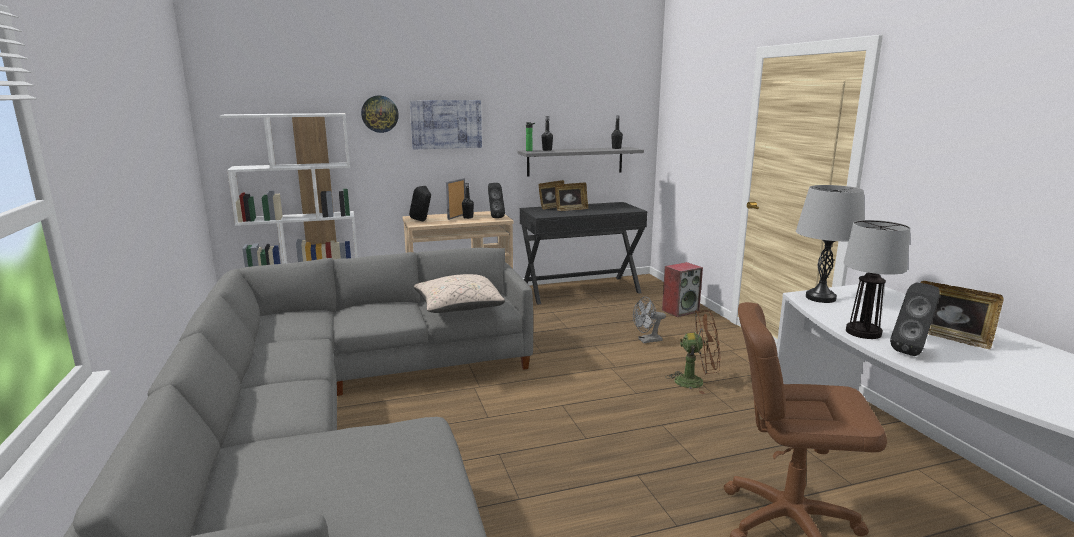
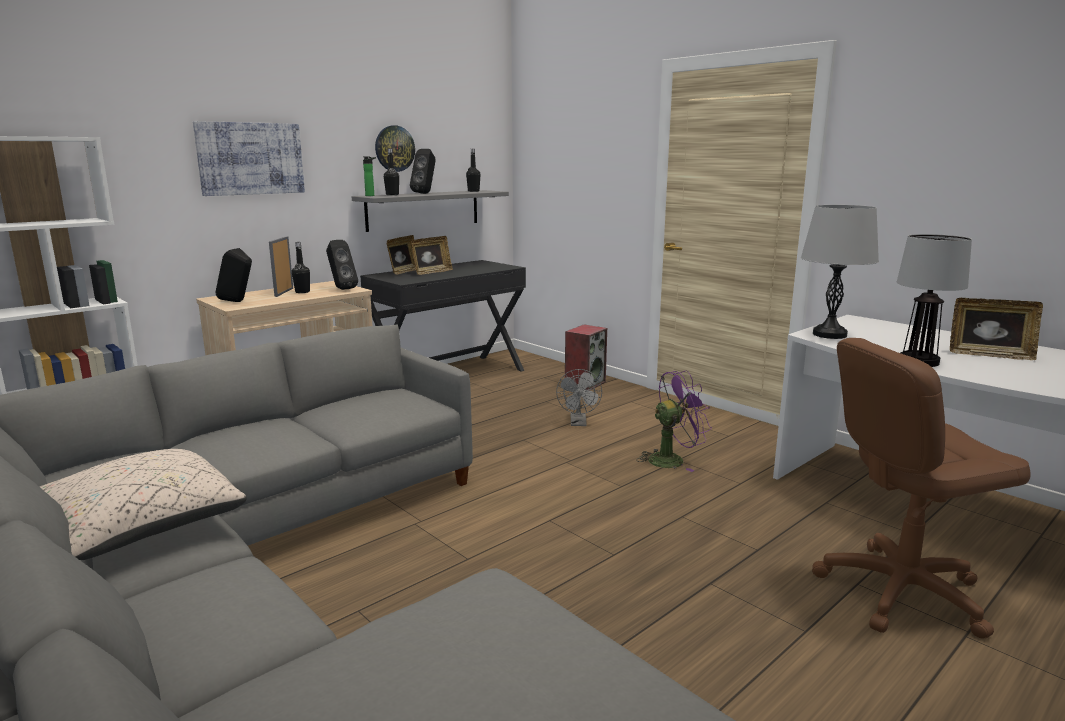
camera: 25 degrees left, 0 degrees up
(379, 114) = (146, 141): wall clock -> wall clock (394, 148)
(458, 308) = (368, 415): beige pillow -> beige pillow (139, 528)
(647, 340) = (578, 423): grey fan -> grey fan turned 45 degrees counterclockwise
(695, 382) = (672, 459): brown fan -> purple fan
(913, 351) = (984, 372): black speaker -> black speaker (425, 193)

